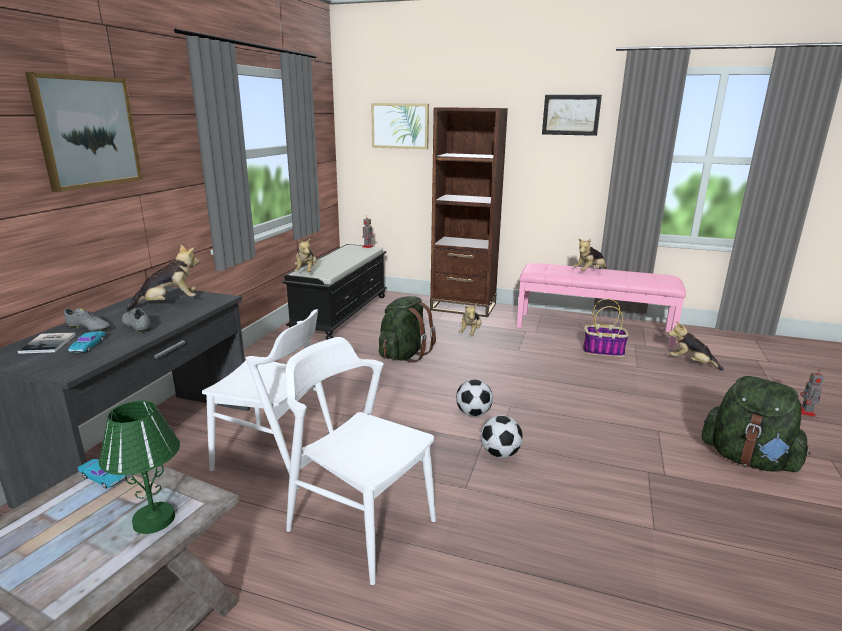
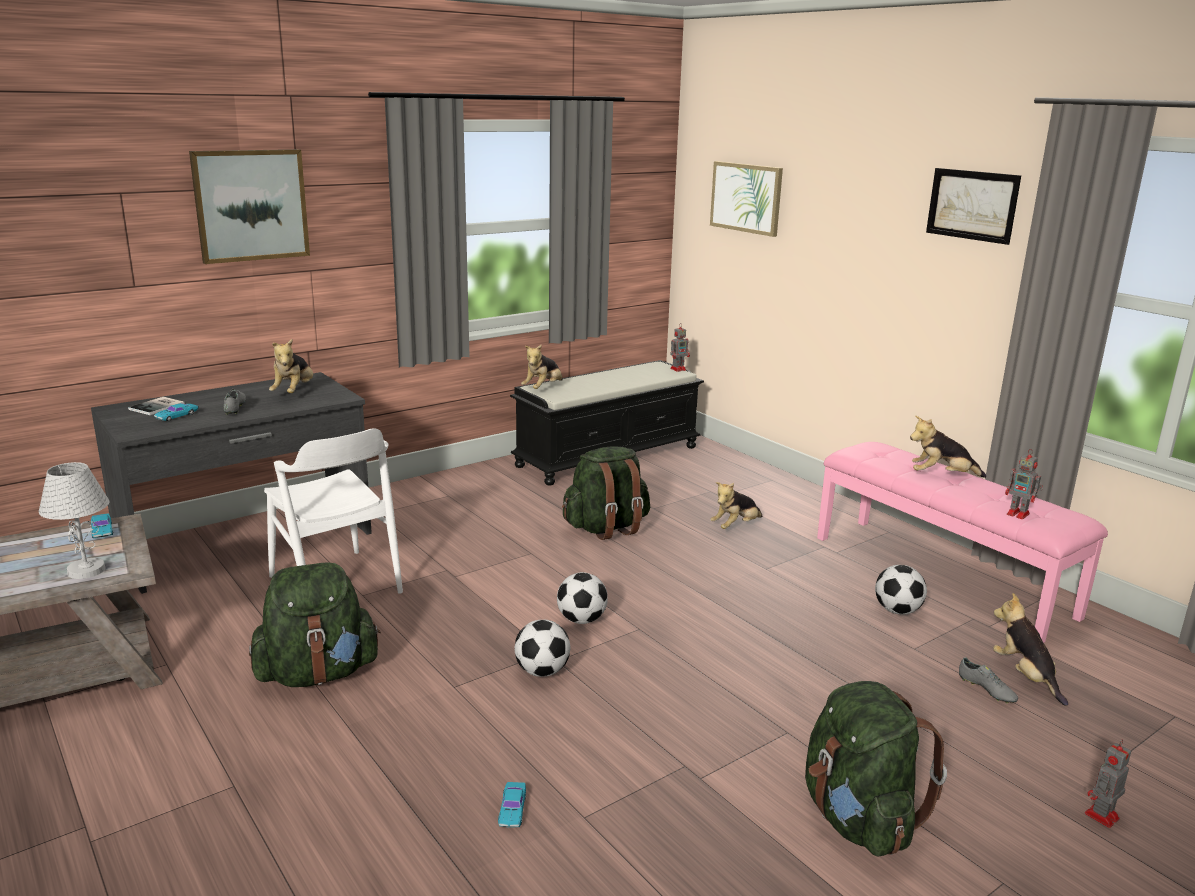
camera: 35 degrees right, 0 degrees up
(88, 329) = (201, 401): grey shoe -> grey shoe (986, 690)
(155, 519) = (87, 570): green table lamp -> white table lamp
(169, 303) = (294, 392): plush toy -> plush toy turned 90 degrees clockwise
(361, 525) = (318, 673): white chair -> green backpack
(463, 307) = (784, 489): brown bookcase -> none
(603, 351) = (897, 611): basket -> football
(616, 547) = (512, 809): none -> turquoise toy car
(650, 280) = (1019, 514): none -> toy robot

